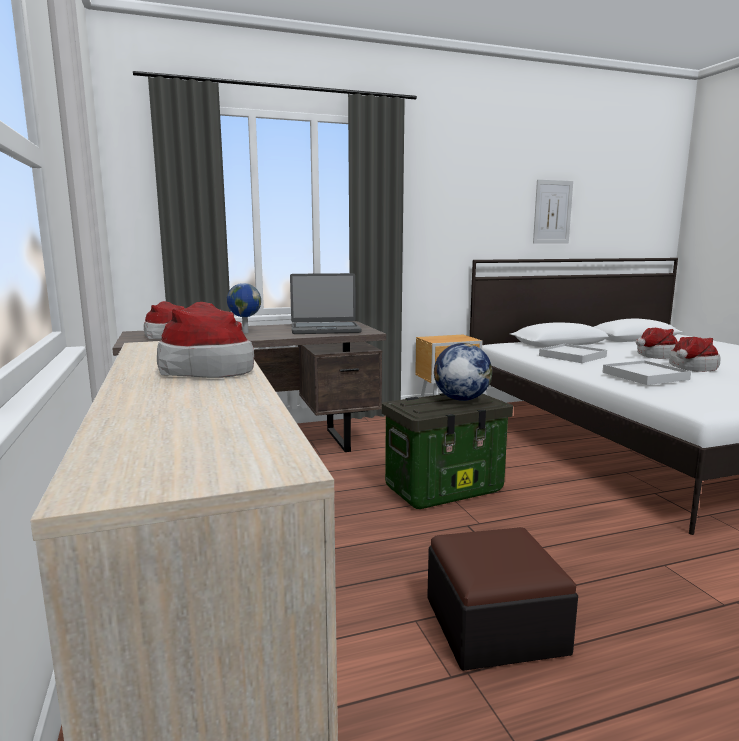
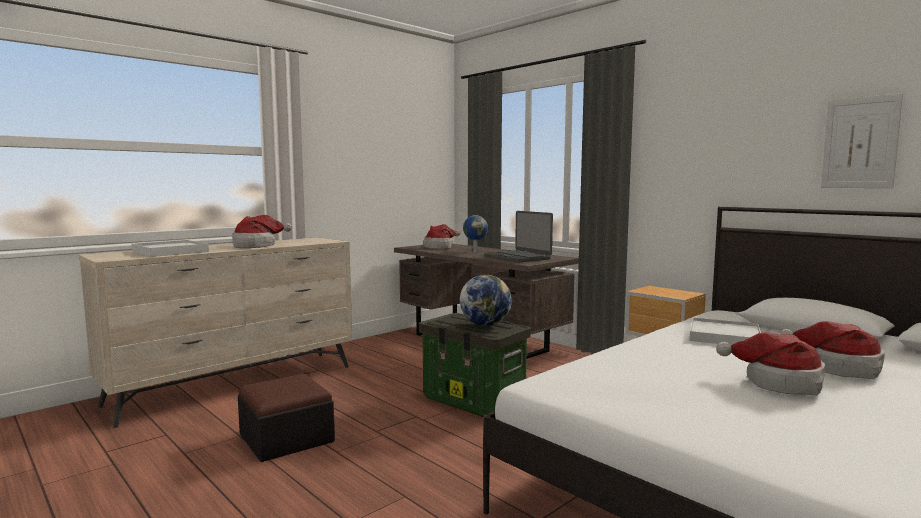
camera: 65 degrees right, 5 degrees down
(645, 376) = (652, 360): white tray -> white tray (170, 252)

